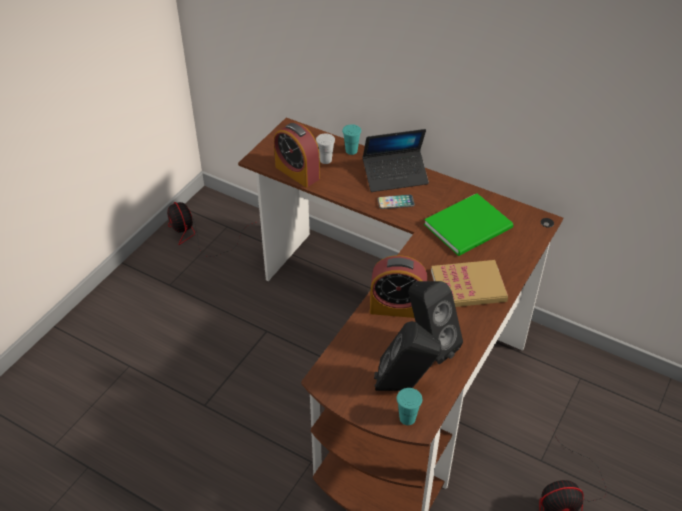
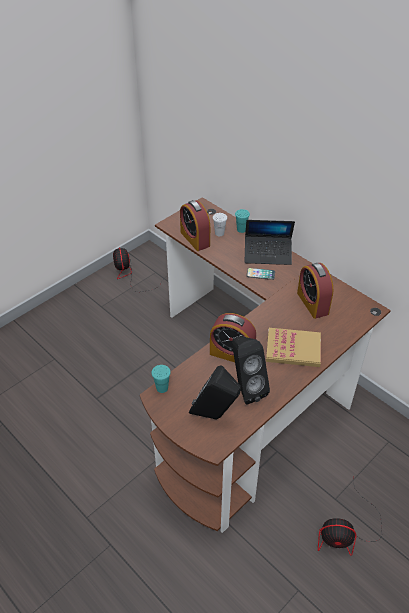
camera: 15 degrees right, 0 degrees up
(407, 418) = (208, 440): turquoise cup -> turquoise cup (162, 388)
(471, 226) = (312, 303): green book -> alarm clock

